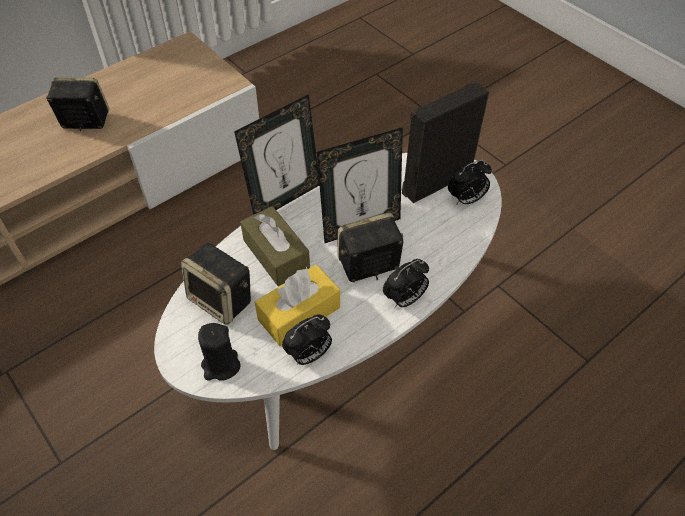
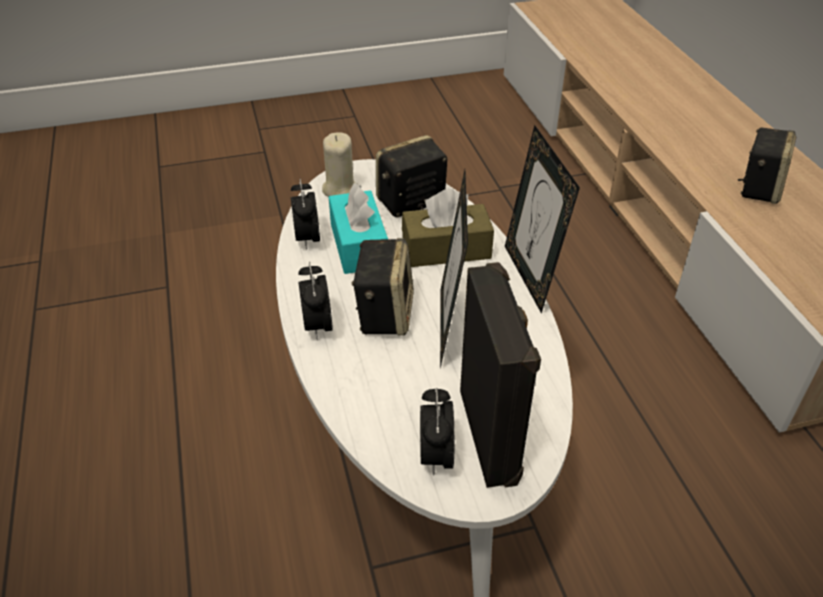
camera: 115 degrees right, 10 degrees down
(220, 365) = (339, 188): black candle -> beige candle
(299, 313) = (358, 245): yellow tissue box -> turquoise tissue box

